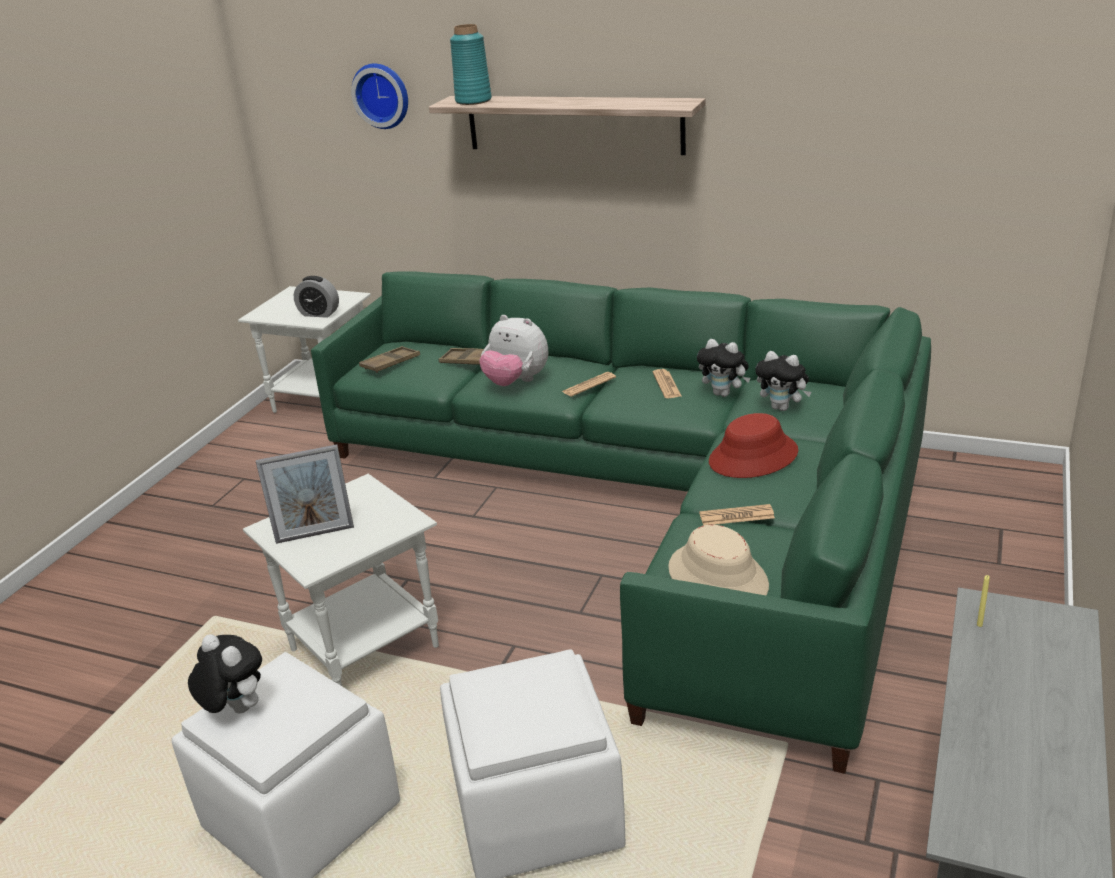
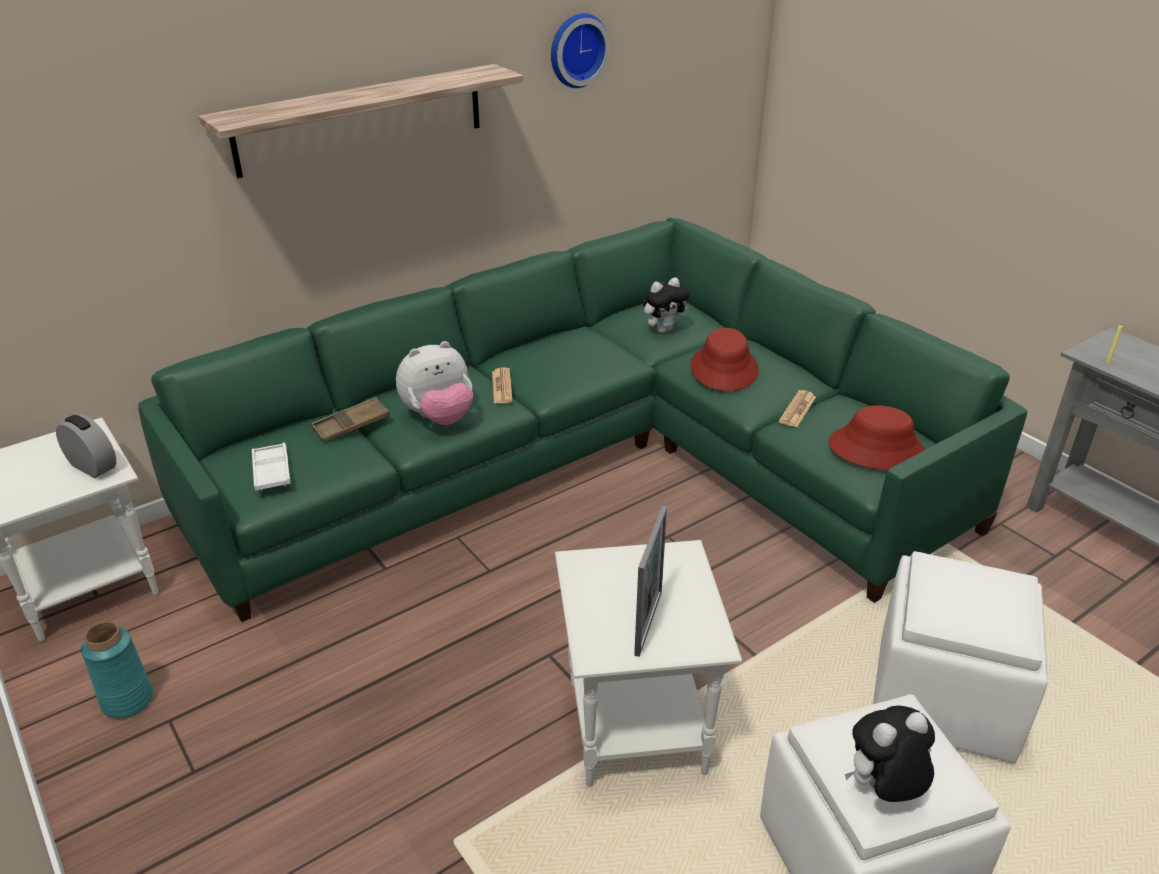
camera: 60 degrees left, 5 degrees up
(319, 314) = (92, 466): alarm clock -> alarm clock turned 105 degrees counterclockwise
(382, 95) = (89, 134): wall clock -> wall clock (576, 50)
(390, 363) = (272, 471): brown tray -> white tray
(473, 101) = (258, 113): turquoise vase -> turquoise vase (128, 700)
(666, 384) = (559, 354): newspaper -> none
(718, 577) = (876, 448): beige hat -> red hat
(724, 394) = (606, 341): plush toy -> none

